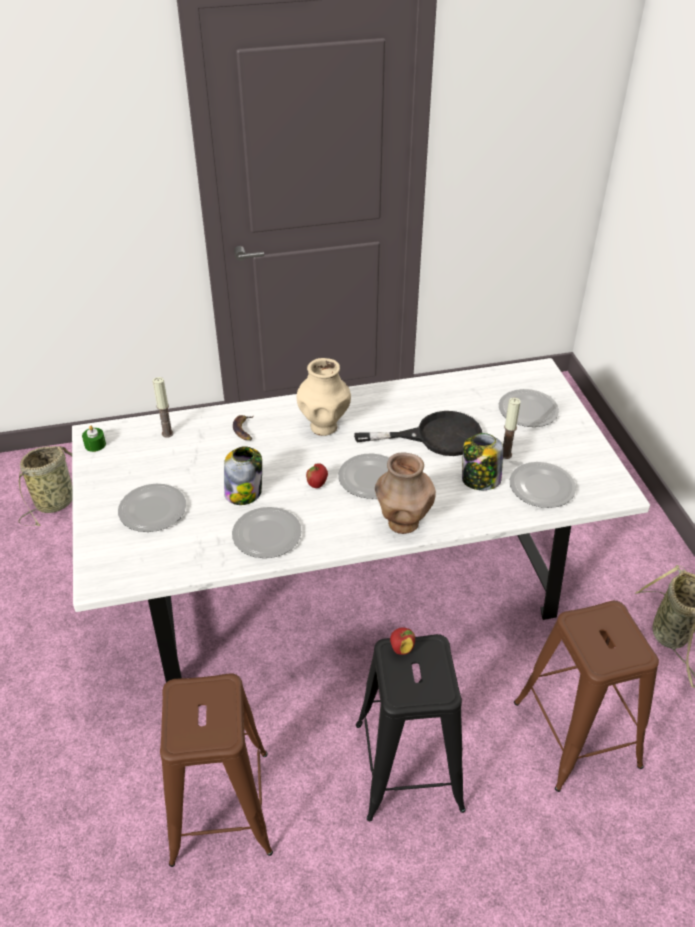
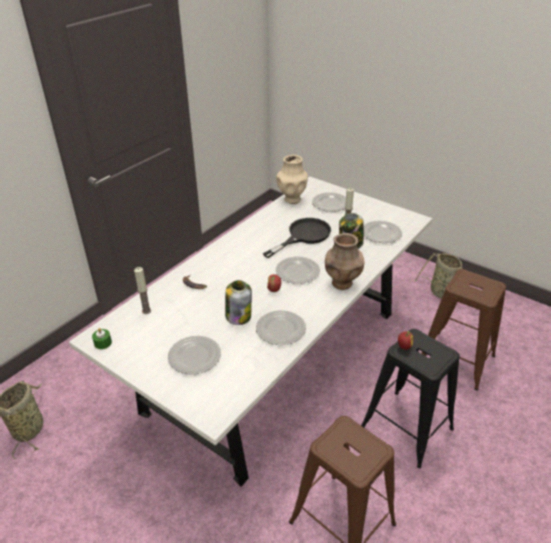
camera: 40 degrees left, 5 degrees down
(324, 426) = (238, 259): beige vase -> beige vase (292, 199)

